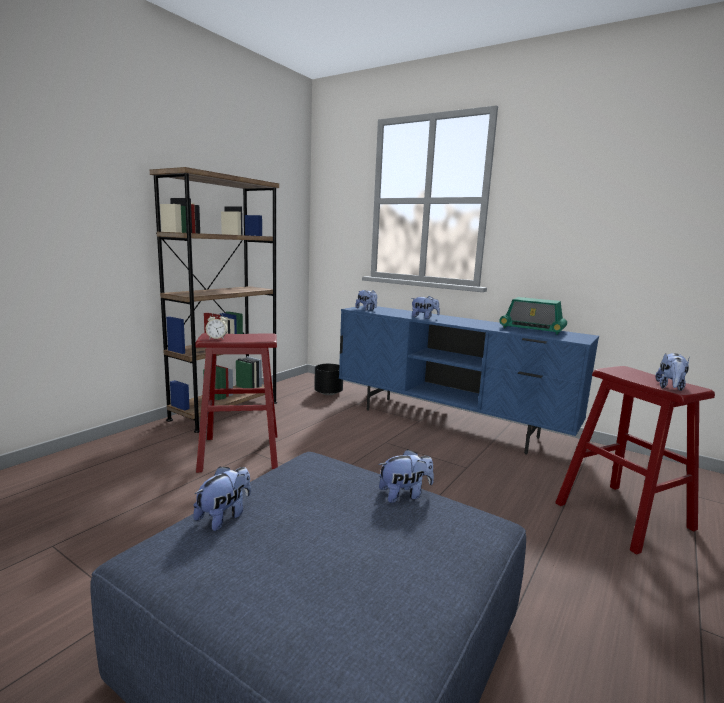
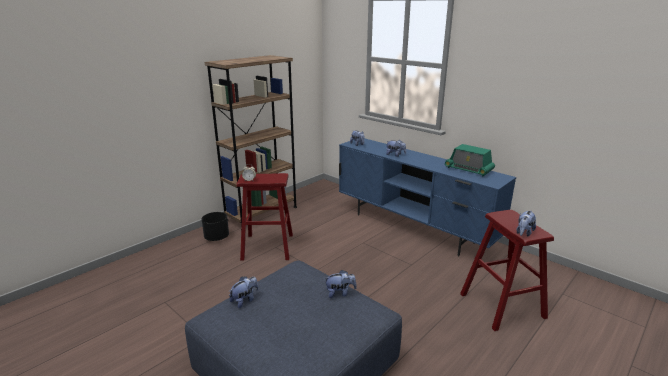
camera: 10 degrees right, 10 degrees up
(328, 393) = (334, 199): black planter -> black planter (216, 238)

